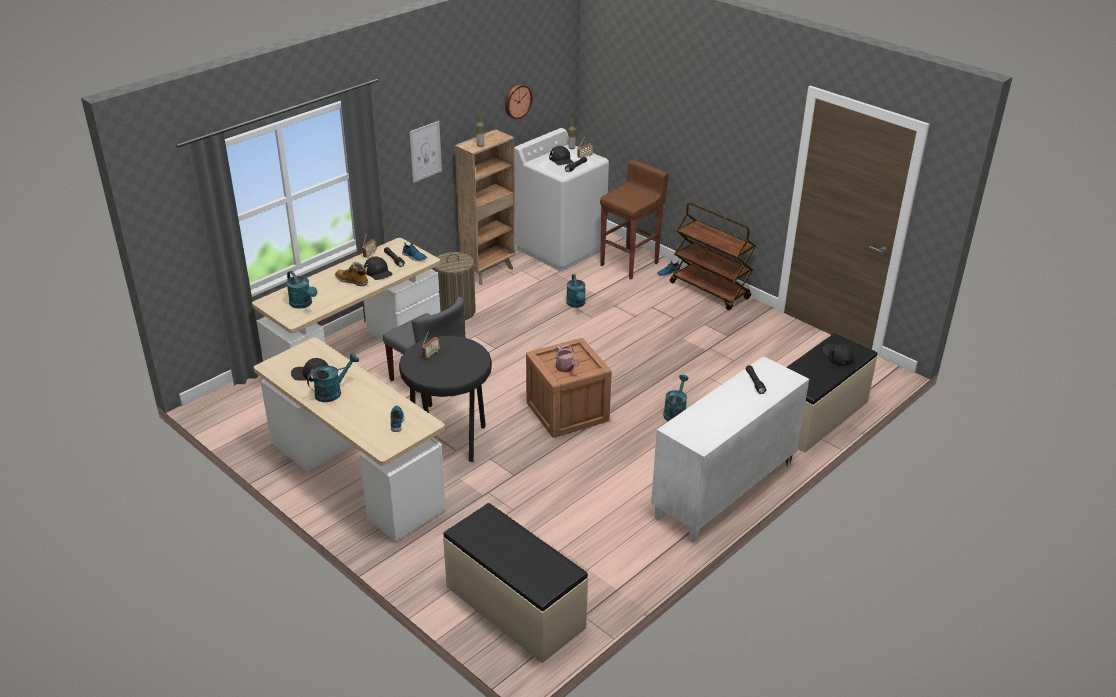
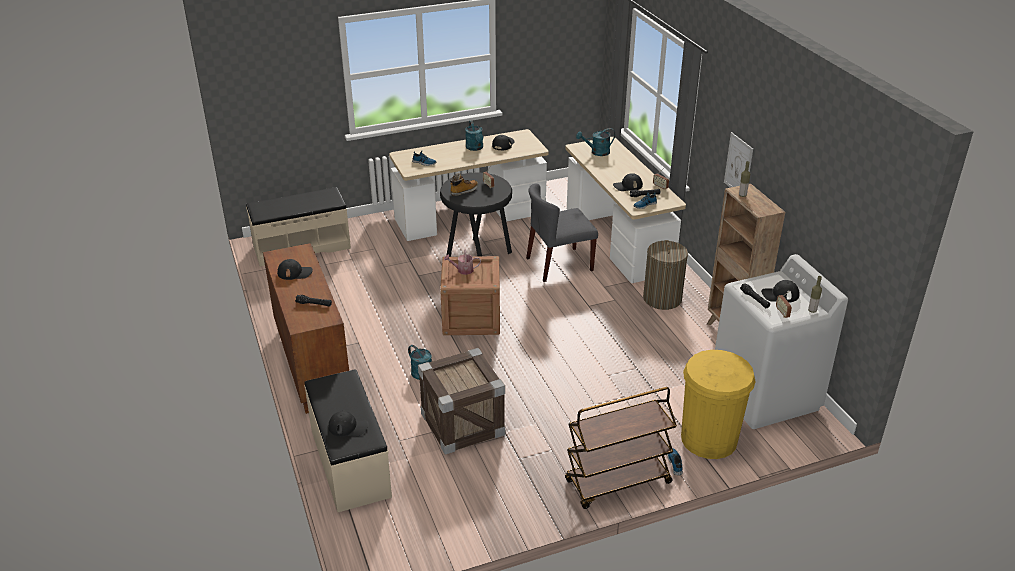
camera: 115 degrees right, 0 degrees up
(352, 281) = (619, 174): boot -> boot (464, 191)
(517, 101) = (821, 214): wall clock -> none
(576, 304) = (639, 372): turquoise watering can -> none
(630, 264) = (709, 439): brown stool -> yellow trash can
(717, 372) = (462, 424): none -> crate
(718, 416) = (295, 273): none -> black cap
(724, 491) = (311, 364): white cabinet -> brown cabinet

